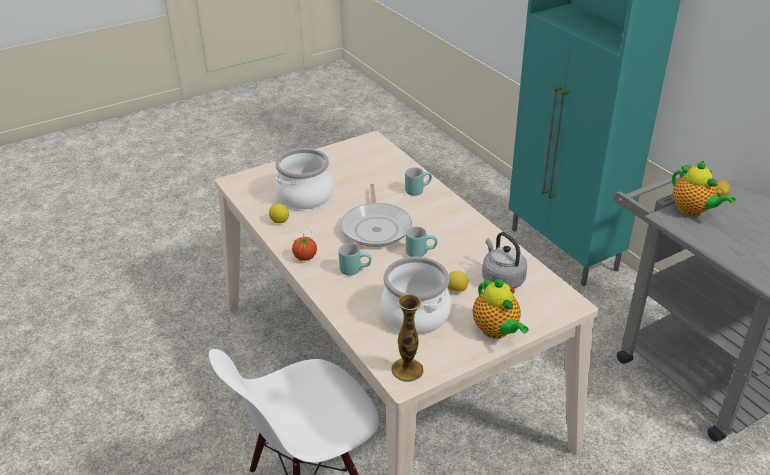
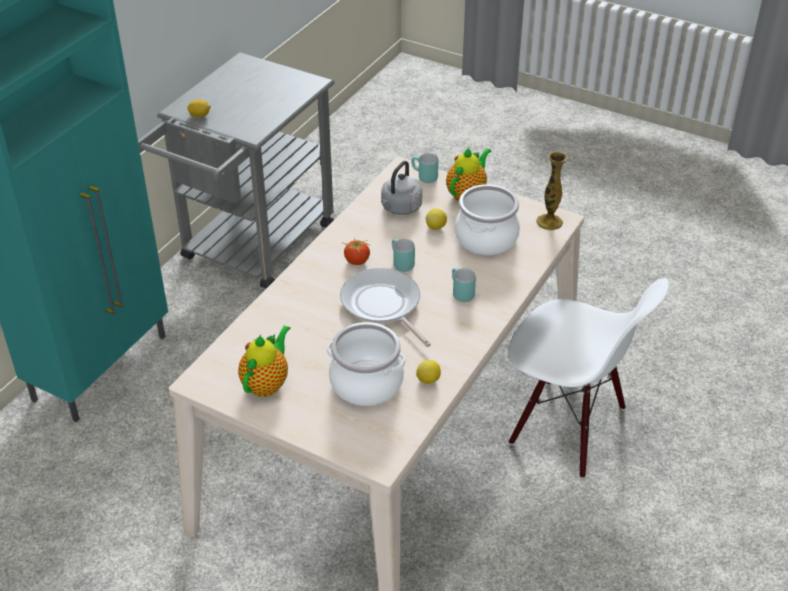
camera: 120 degrees left, 5 degrees up
(305, 257) = (470, 333): tomato -> tomato (356, 261)
(376, 227) = (383, 305): frying pan -> frying pan turned 90 degrees counterclockwise
(417, 190) = (292, 302): turquoise mug -> turquoise mug (423, 177)
(693, 210) = (234, 123): teapot -> teapot (267, 383)

